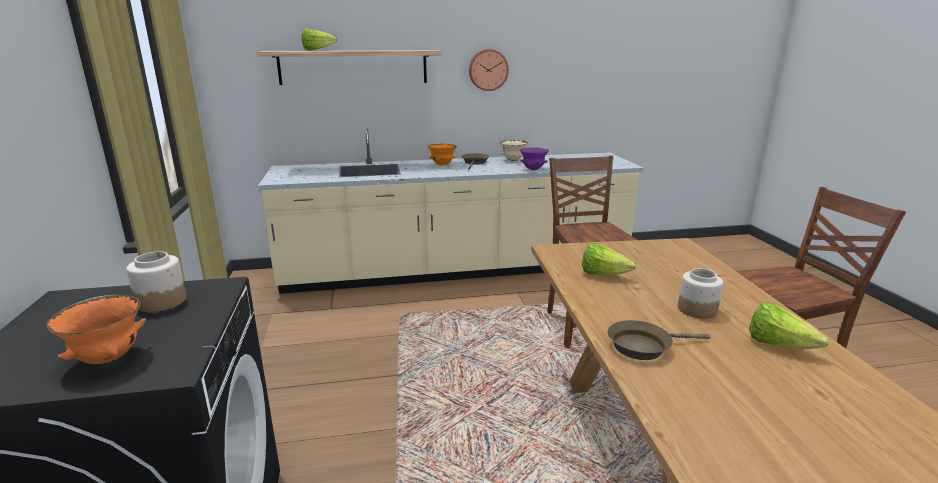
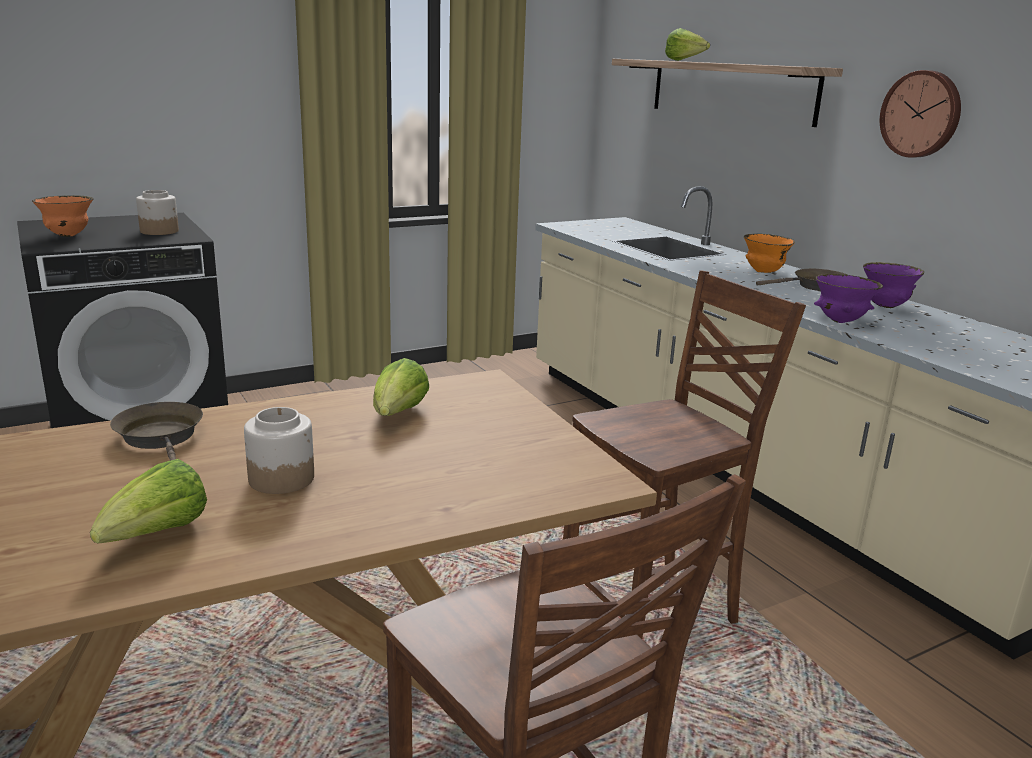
camera: 70 degrees right, 0 degrees up
(513, 160) = (885, 306): beige bowl -> purple bowl

